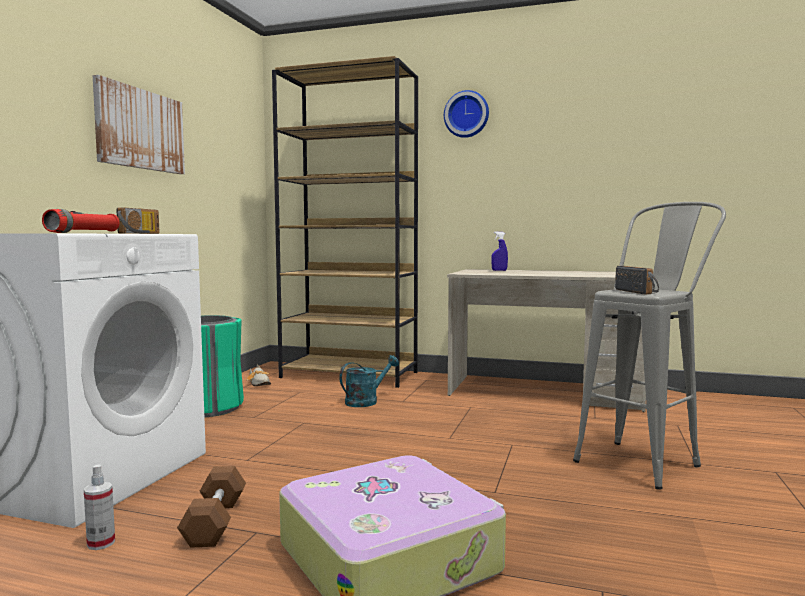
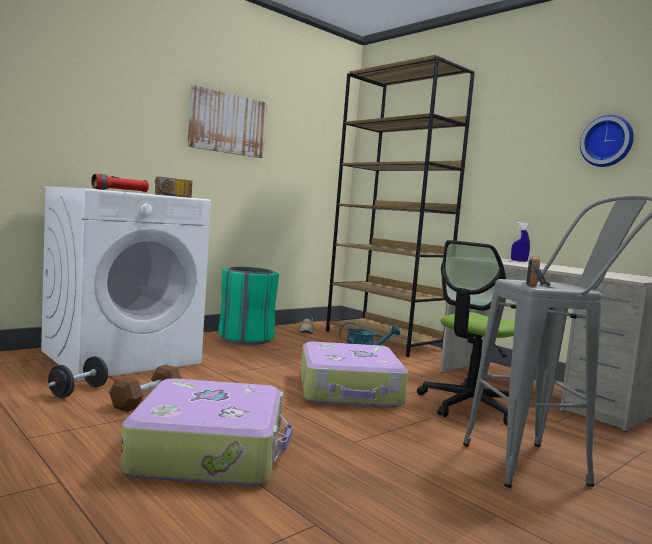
camera: 30 degrees right, 0 degrees up
(101, 543) = (78, 391): spray bottle -> black dumbbell
(406, 438) = (350, 390): none -> suitcase
(466, 114) = (515, 106): wall clock -> wall clock (607, 141)
(520, 423) = (469, 406): none -> office chair

